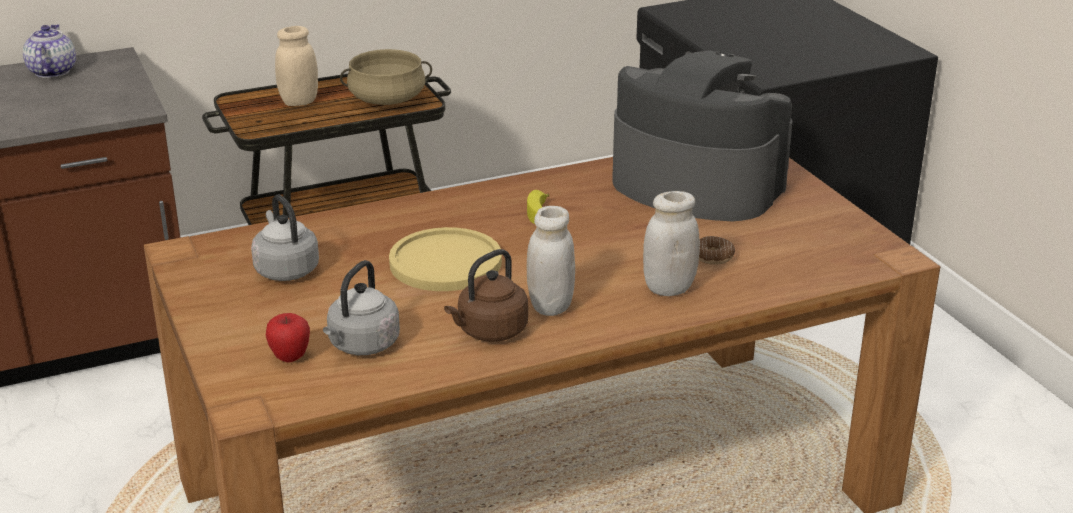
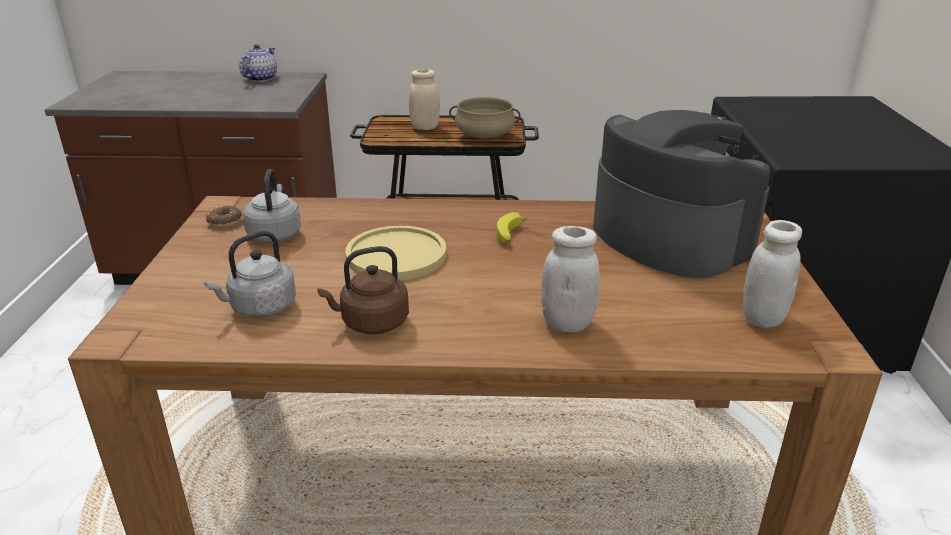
camera: 25 degrees right, 0 degrees up
(290, 357) = (199, 303): apple -> none
(550, 306) = (445, 313): white jar -> white jar (762, 318)
(713, 257) = (634, 304): donut -> donut (225, 222)

